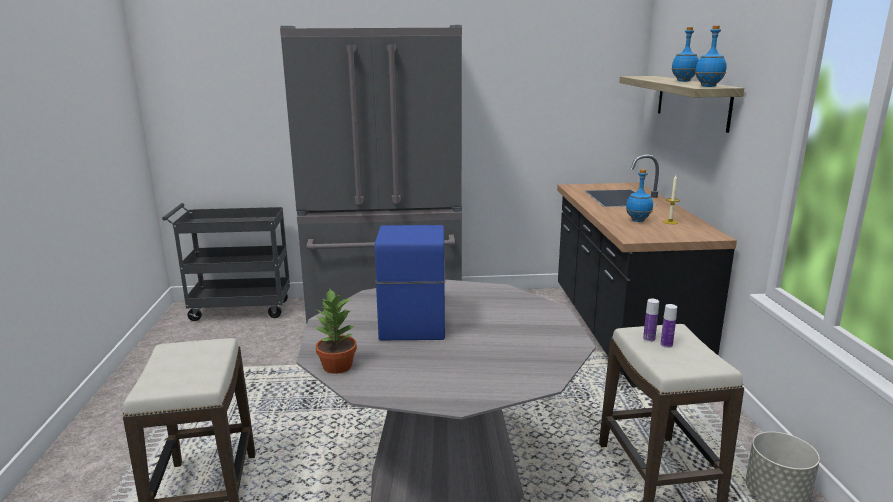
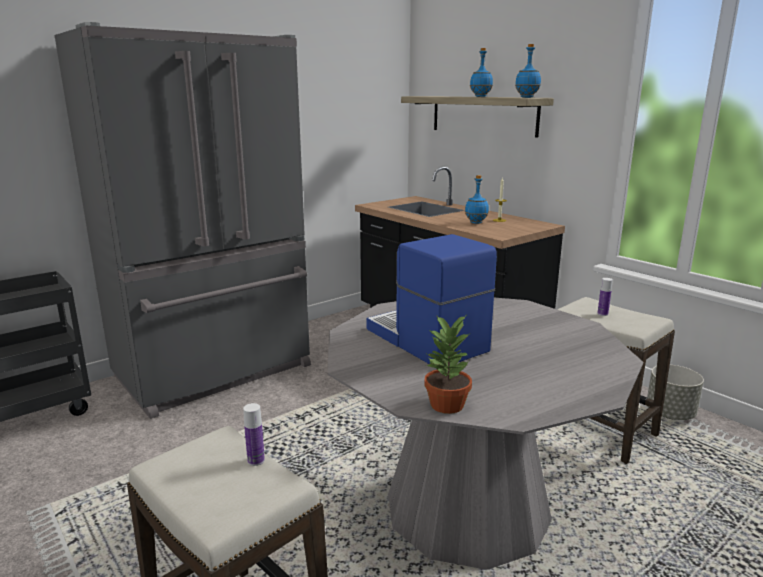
camera: 35 degrees left, 0 degrees up
(649, 339) = (586, 313): bottle -> bottle (256, 460)

